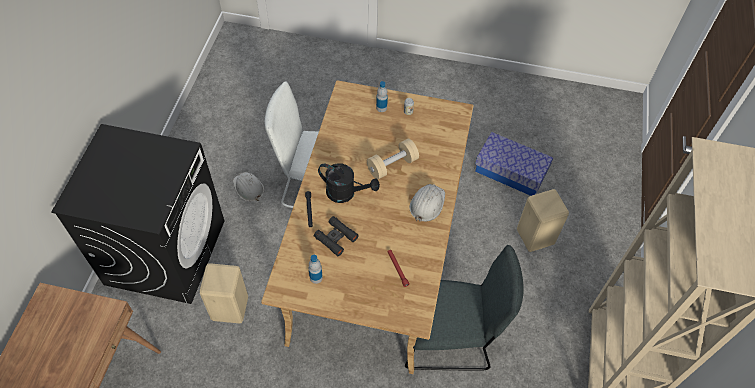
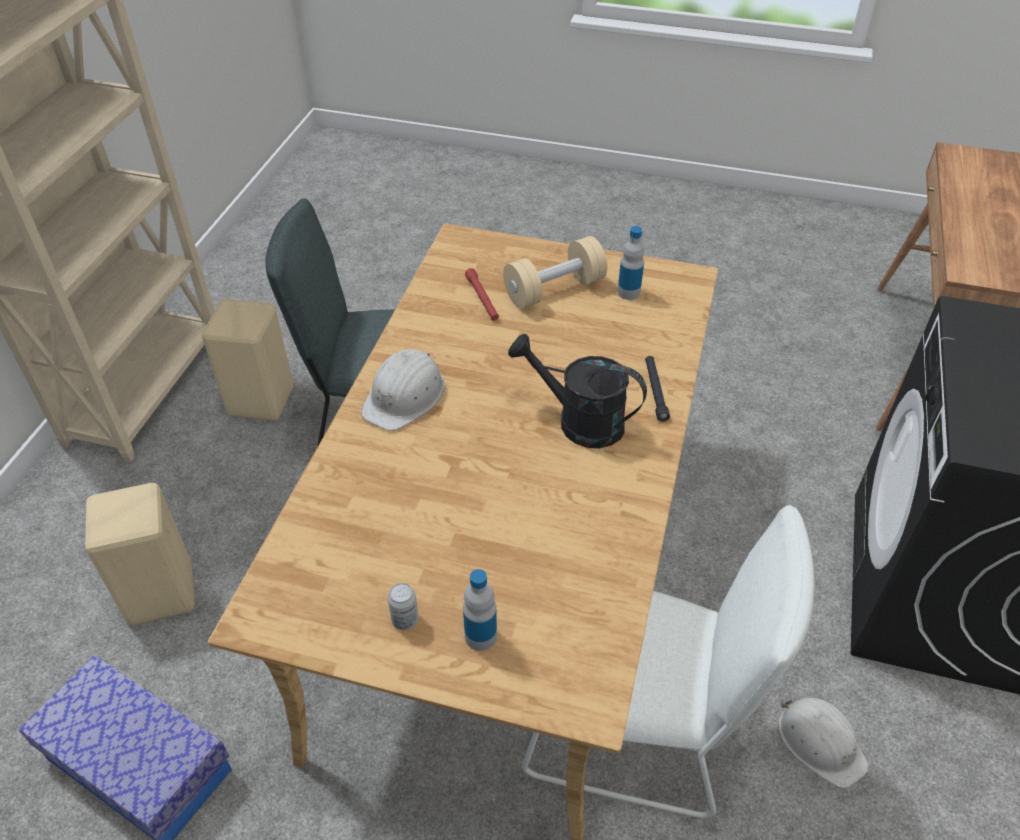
camera: 175 degrees left, 10 degrees down
(231, 307) = (779, 488): beige stool -> beige stool (259, 402)
(336, 238) = (596, 345): black binoculars -> none
(392, 165) = (469, 475): beige dumbbell -> beige dumbbell (554, 290)

